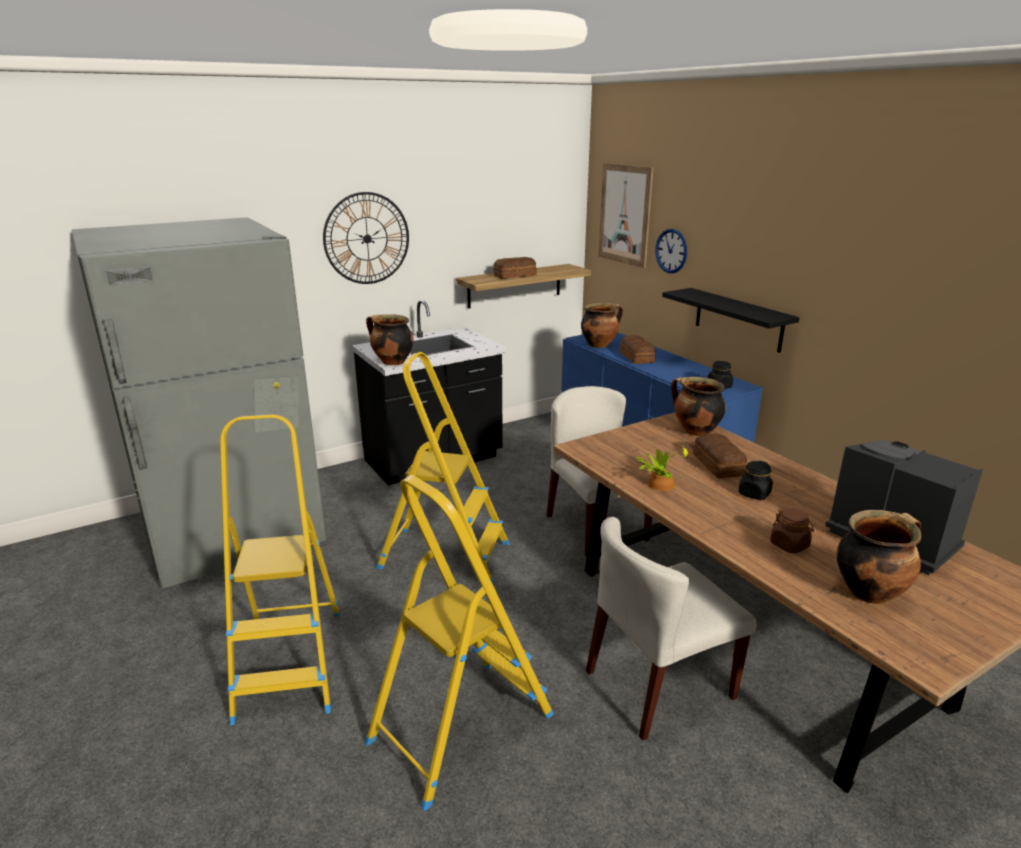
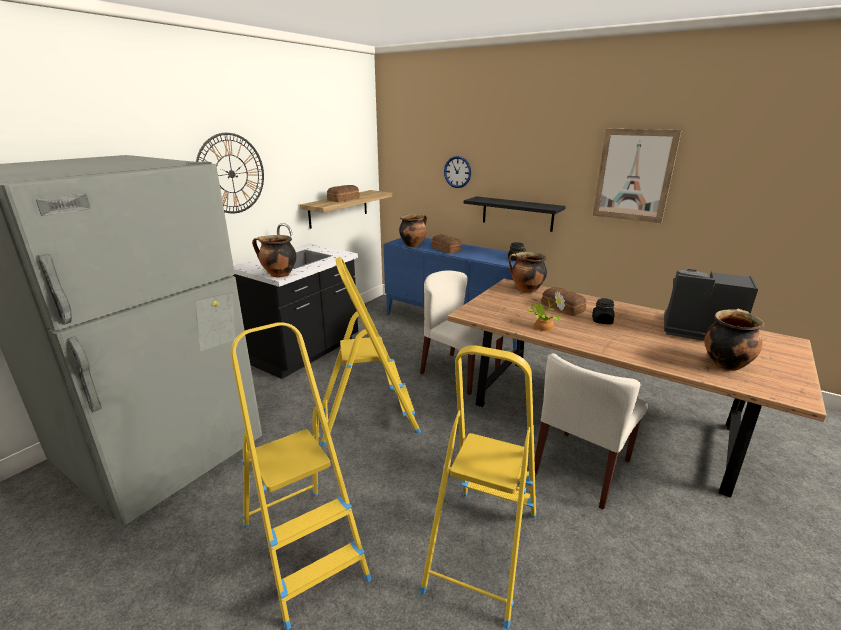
camera: 25 degrees left, 0 degrees up
(625, 214) = (414, 149): picture -> picture (634, 175)
(789, 545) = (656, 347): brown jar -> none

